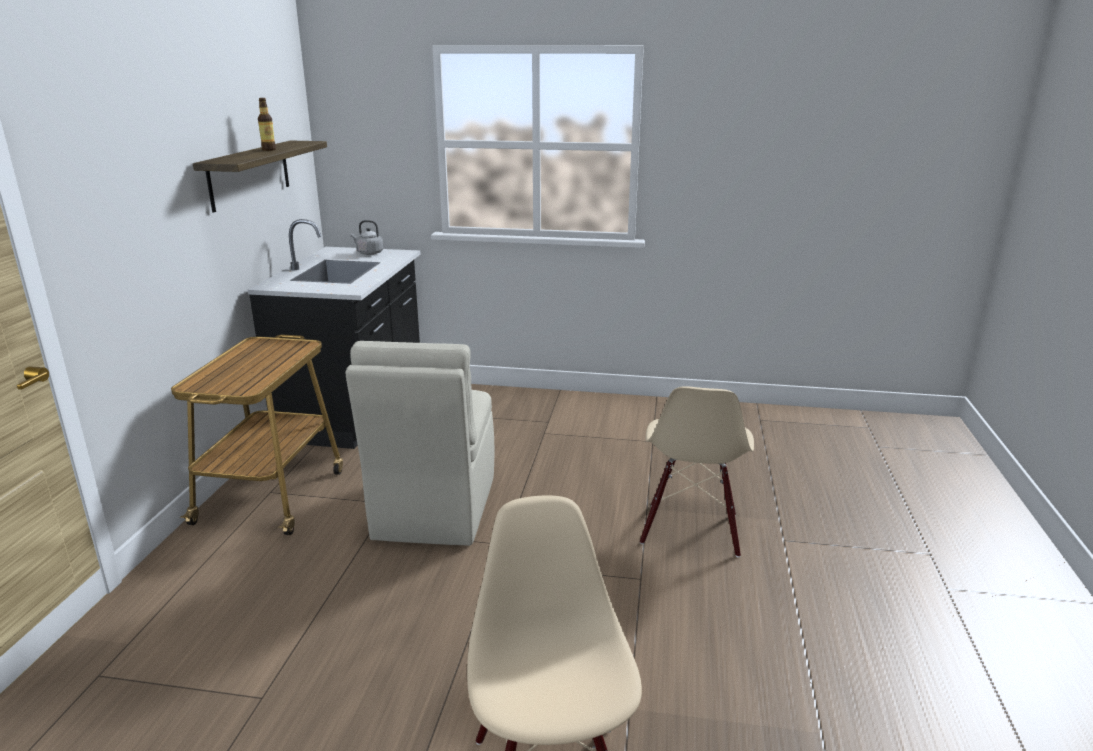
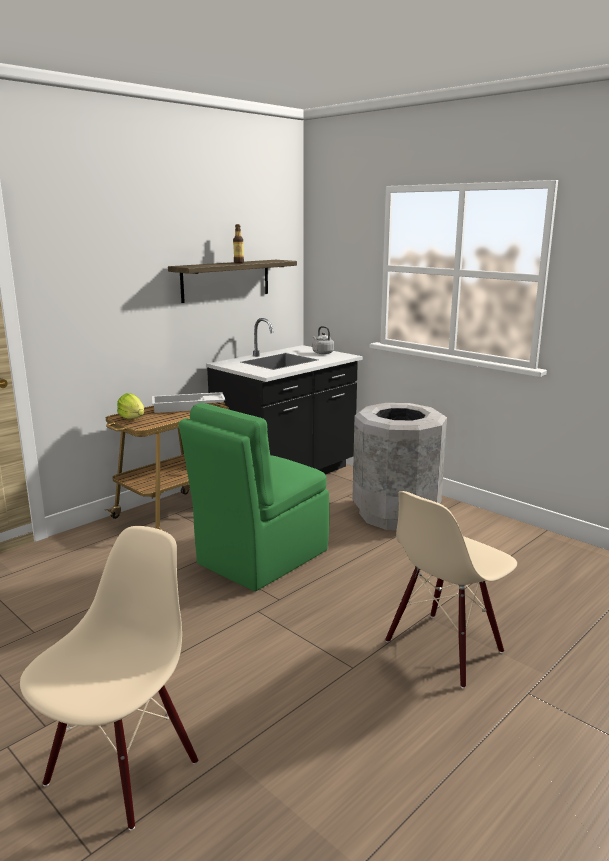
camera: 35 degrees right, 5 degrees down
(213, 382) = (132, 418): none -> lettuce
(267, 352) = (188, 407): none -> white tray
(433, 509) = (260, 558): beige chair -> green chair
(516, 420) = (395, 514): none -> grey trash can

